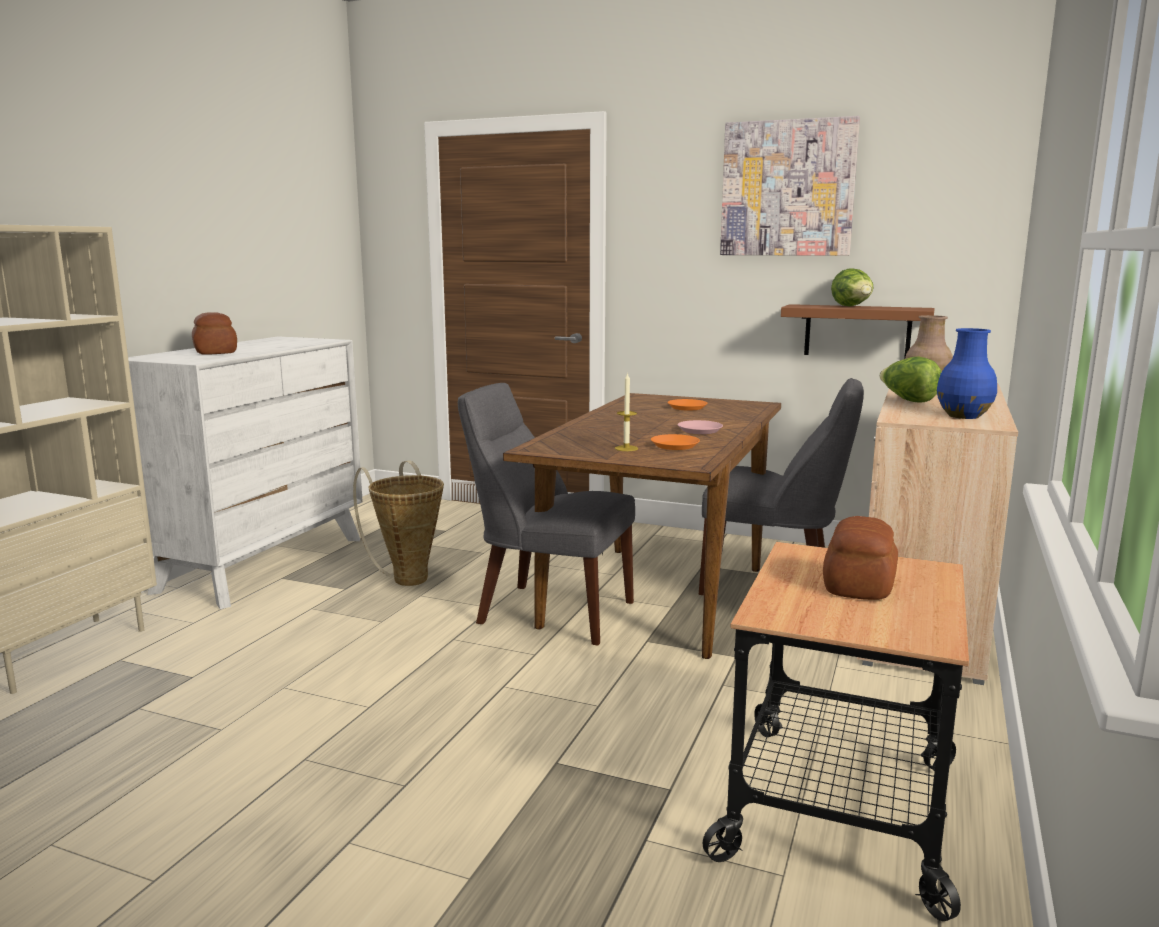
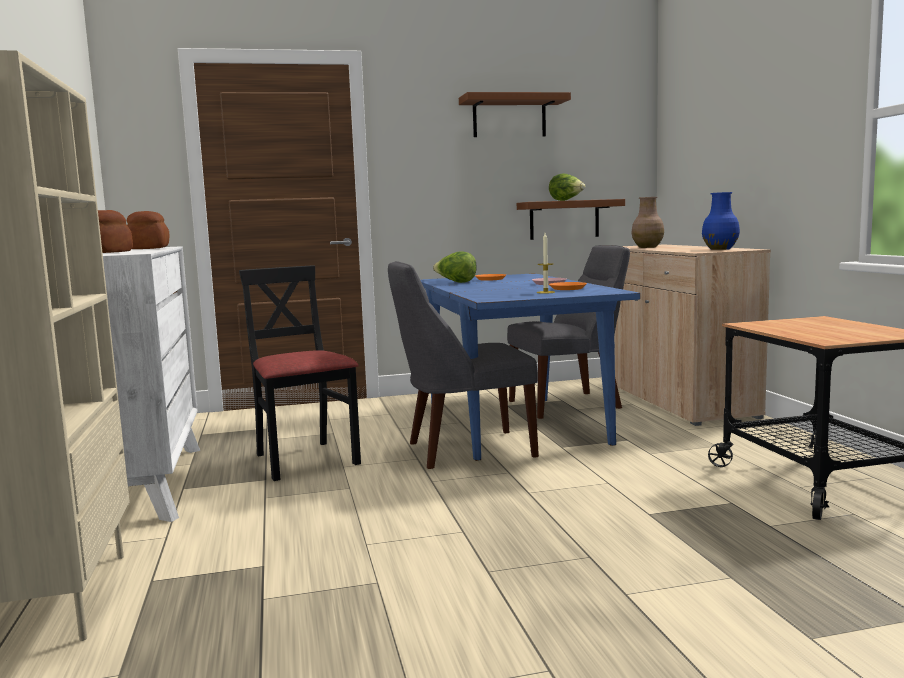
camera: 35 degrees left, 5 degrees down
(407, 577) = (305, 460): basket -> black chair
(656, 595) = (514, 425): brown dining table -> blue dining table
(787, 189) = (509, 117): picture -> brown shelf
(857, 585) = (817, 327): bread -> bread (147, 248)
(908, 401) = (664, 249): lettuce -> lettuce (456, 282)

